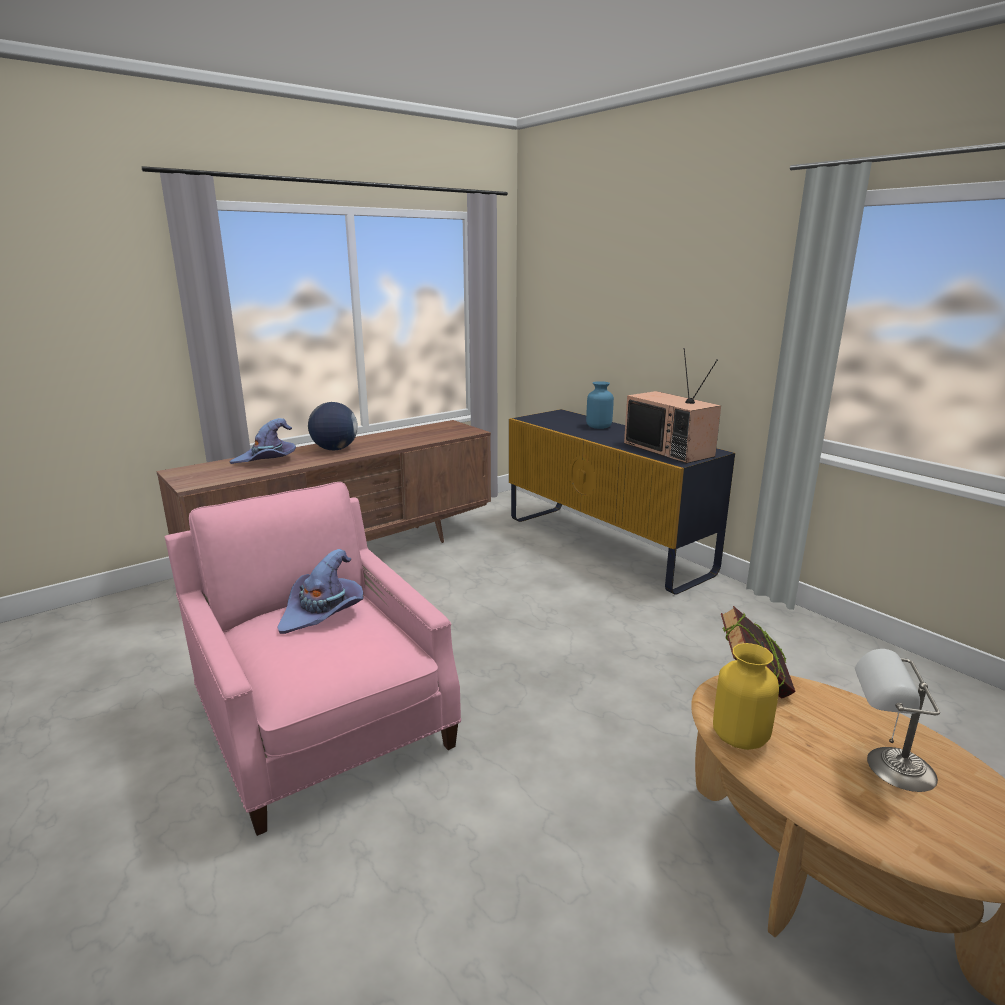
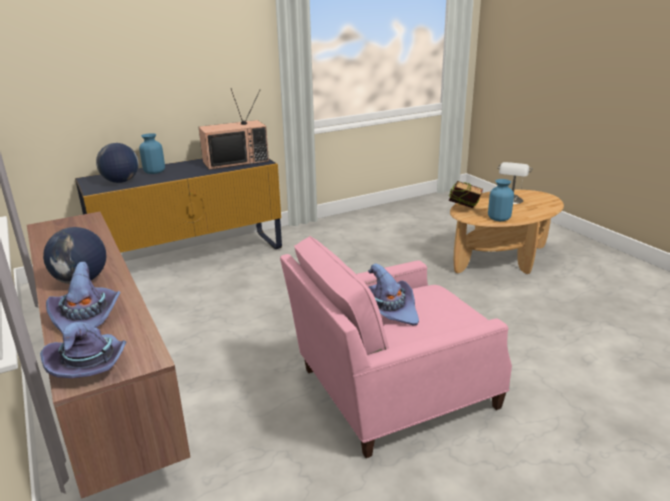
camera: 80 degrees left, 5 degrees up
(196, 471) = (90, 365): none -> purple hat
(558, 421) = (121, 182): none -> globe
(740, 736) = (499, 218): yellow vase -> blue vase

